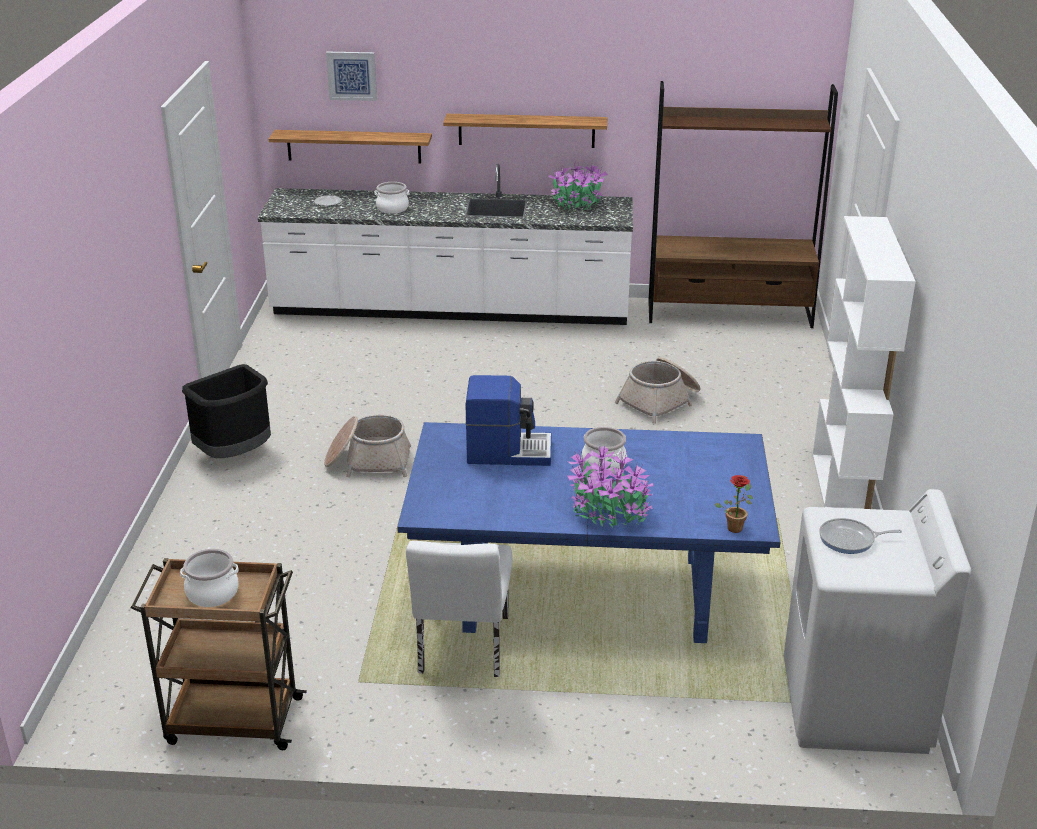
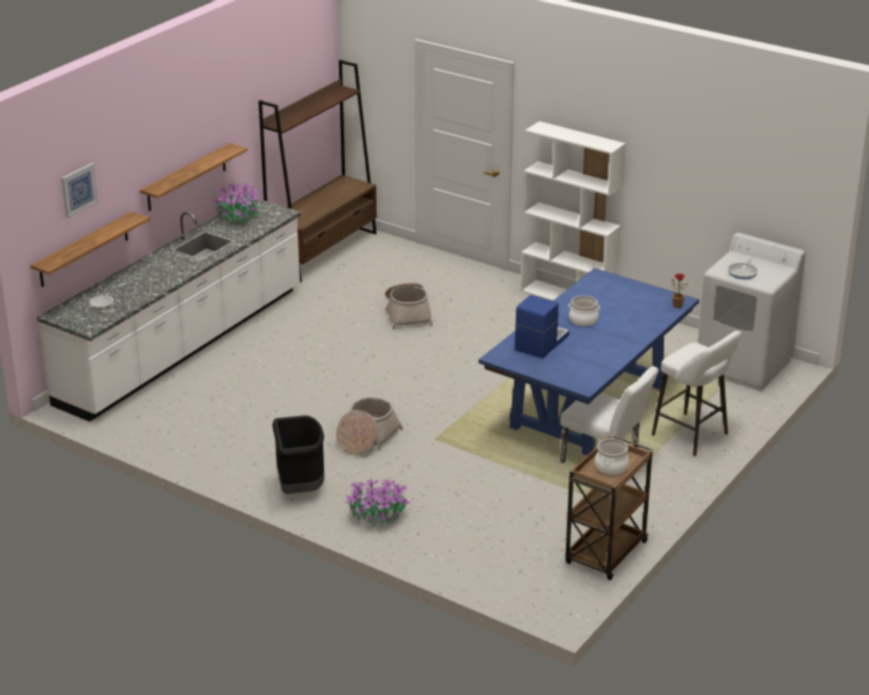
camera: 60 degrees left, 0 degrees up
(392, 209) = (151, 282): cooking pot -> none
(599, 713) = (693, 436): none -> white stool
(608, 512) = (632, 333): potted plant -> potted plant (379, 517)

